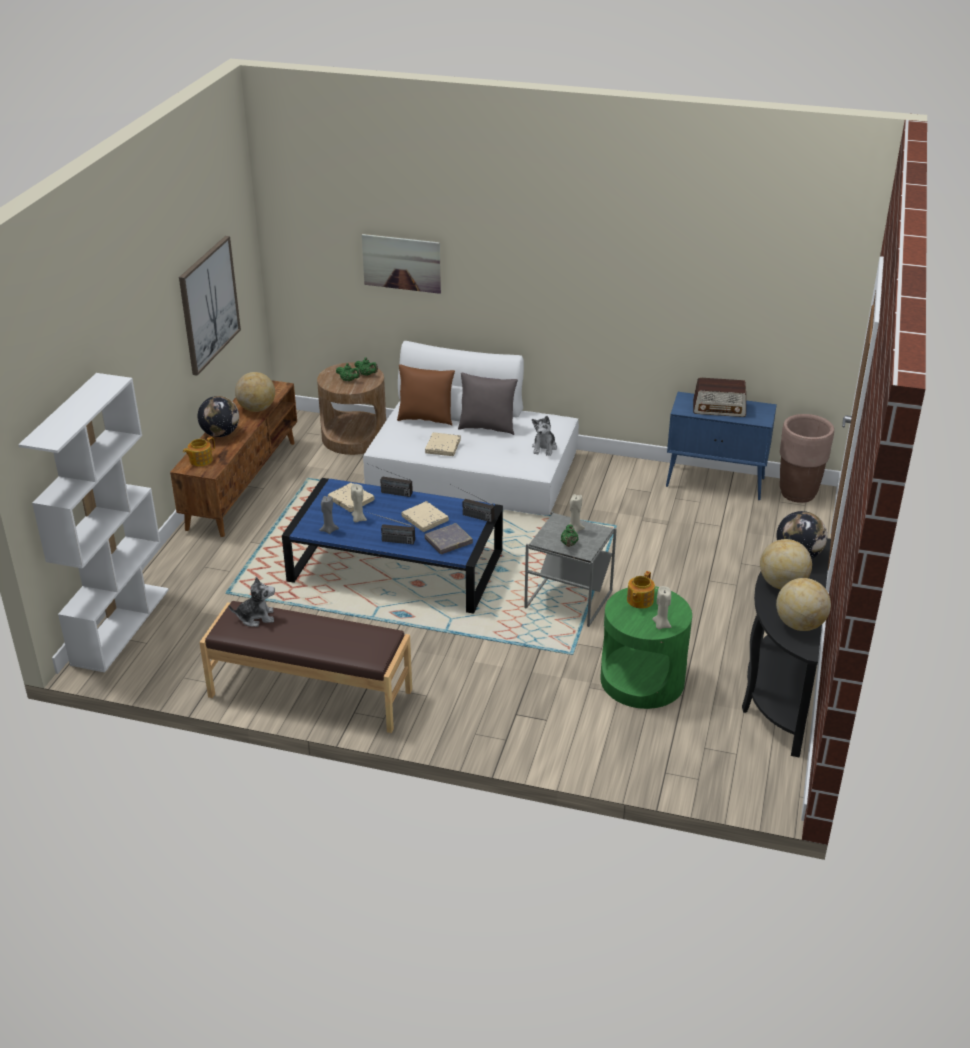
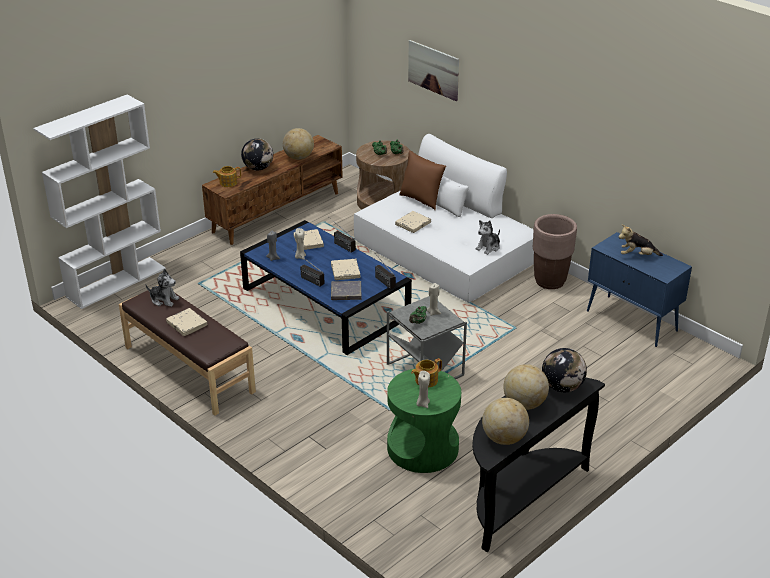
camera: 30 degrees right, 0 degrees up
(209, 304) = (273, 68): picture -> none
(313, 635) = (187, 324): none -> beige book
(487, 427) = (460, 219): grey pillow -> none
(719, 409) = (637, 255): radio -> plush toy
(798, 493) = (696, 352): brown planter -> brown planter (550, 281)

